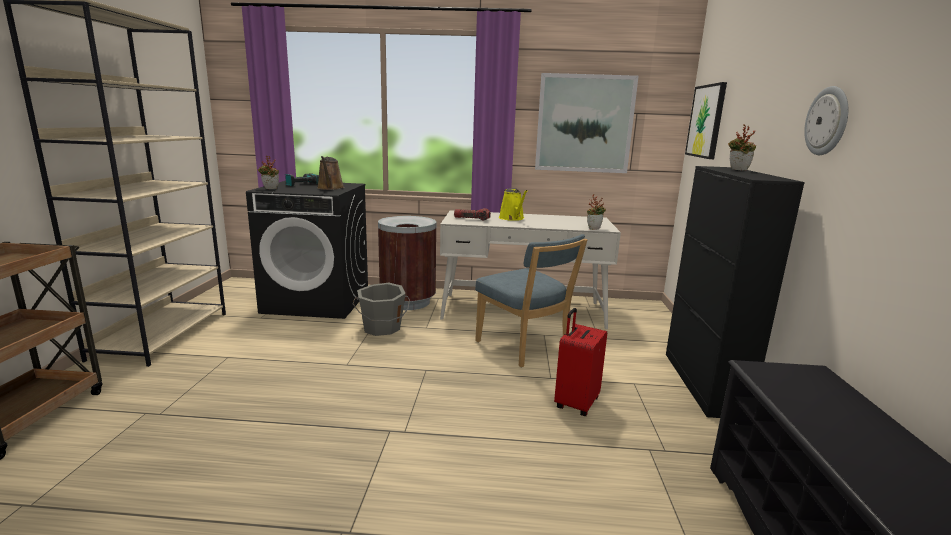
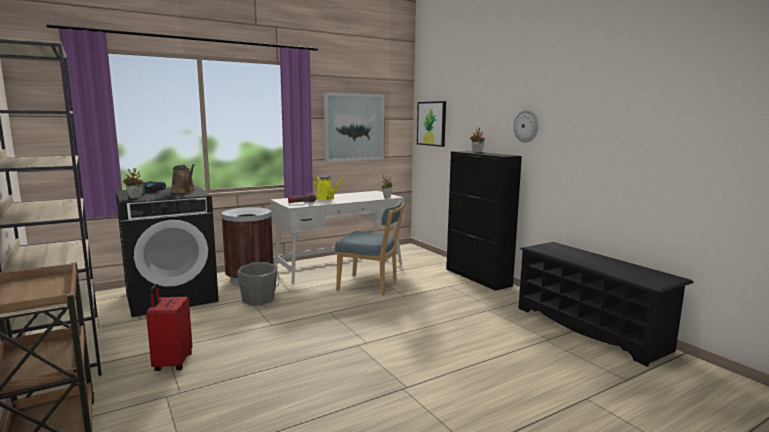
camera: 35 degrees left, 5 degrees down
(575, 403) = (434, 302): red suitcase -> red suitcase (172, 363)

